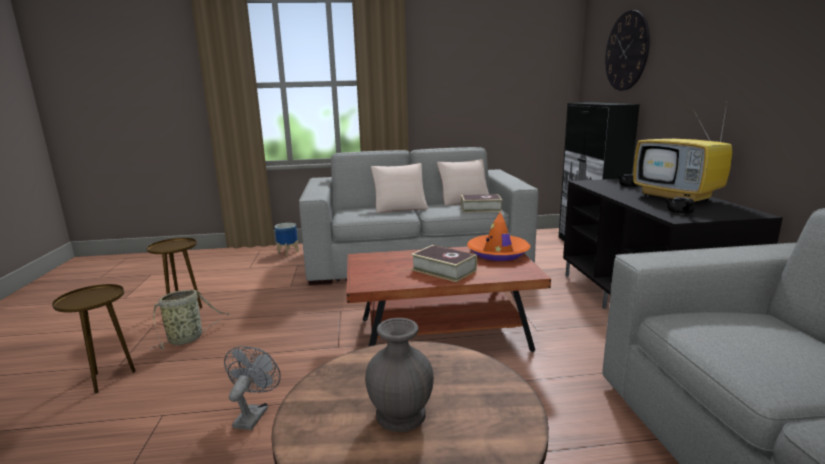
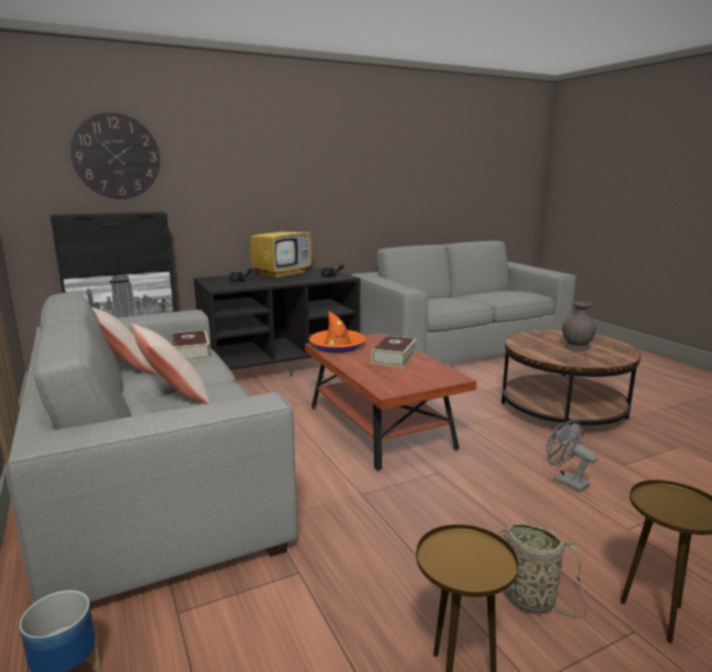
camera: 110 degrees left, 0 degrees up
(253, 414) = (565, 481): grey fan -> grey fan turned 60 degrees clockwise

